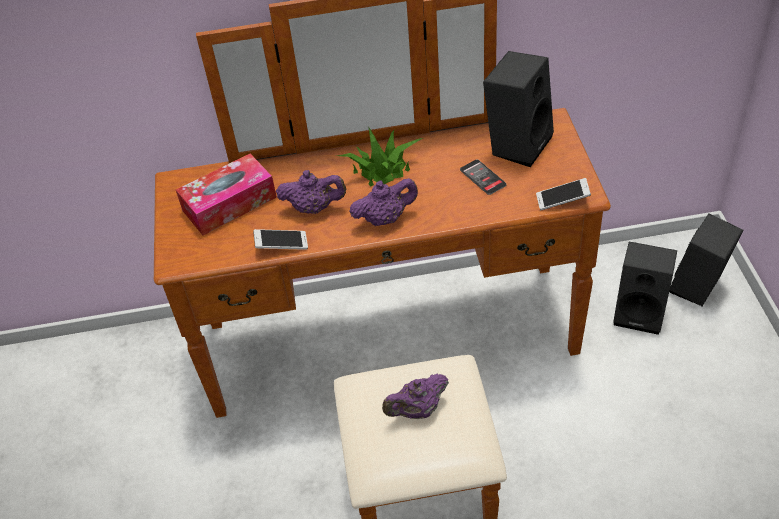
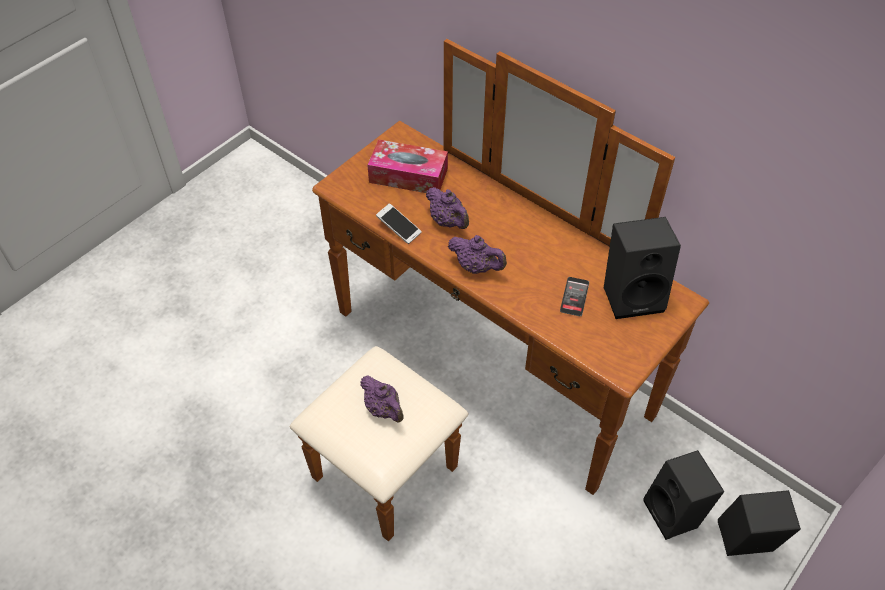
camera: 45 degrees right, 5 degrees up
(381, 168) = (522, 232): potted plant -> none
(417, 410) = (384, 409): purple teapot -> purple teapot turned 150 degrees counterclockwise
(562, 200) = (601, 361): phone -> none

